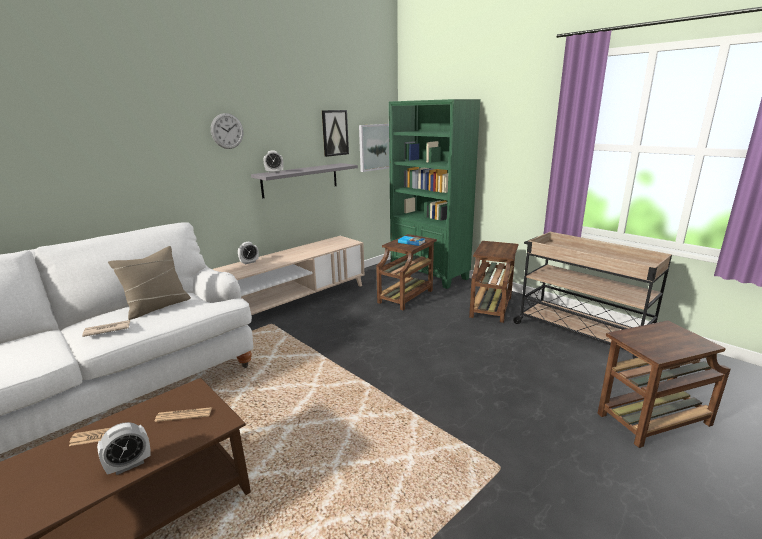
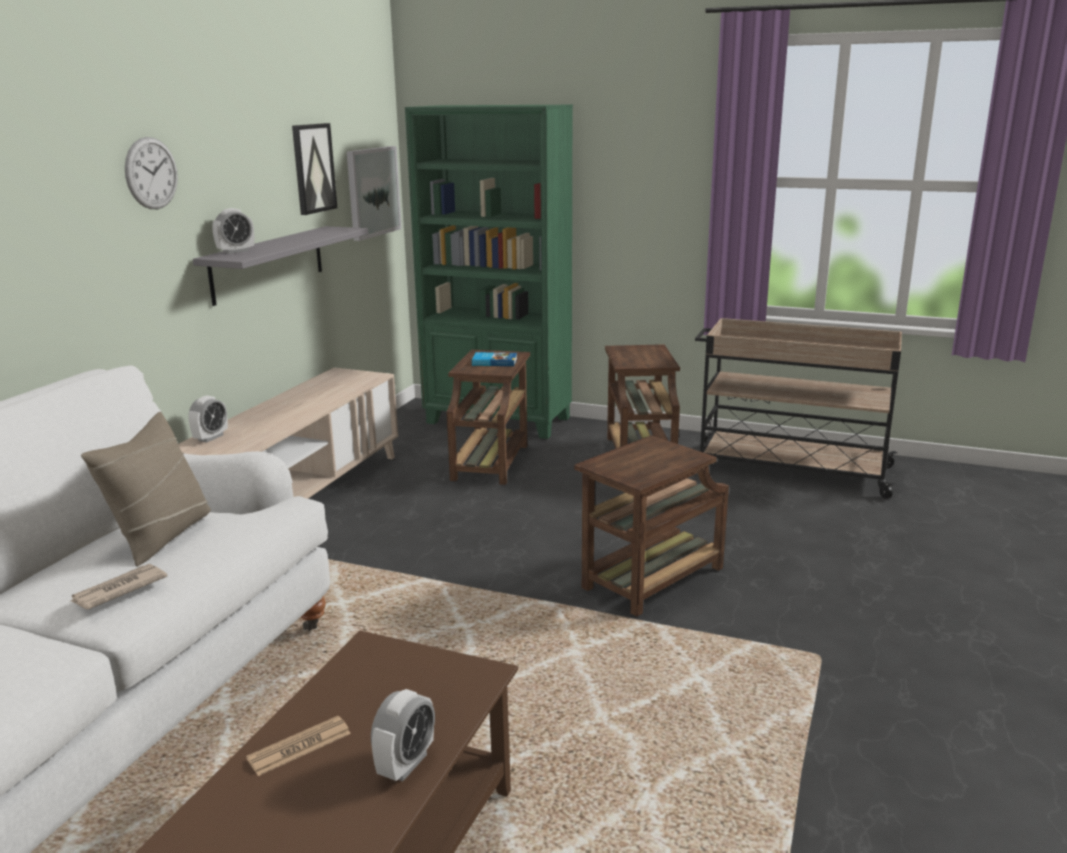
camera: 25 degrees left, 0 degrees up
(184, 415) = (405, 683): newspaper -> none
(651, 420) = (943, 557): brown side table -> brown side table (650, 580)

